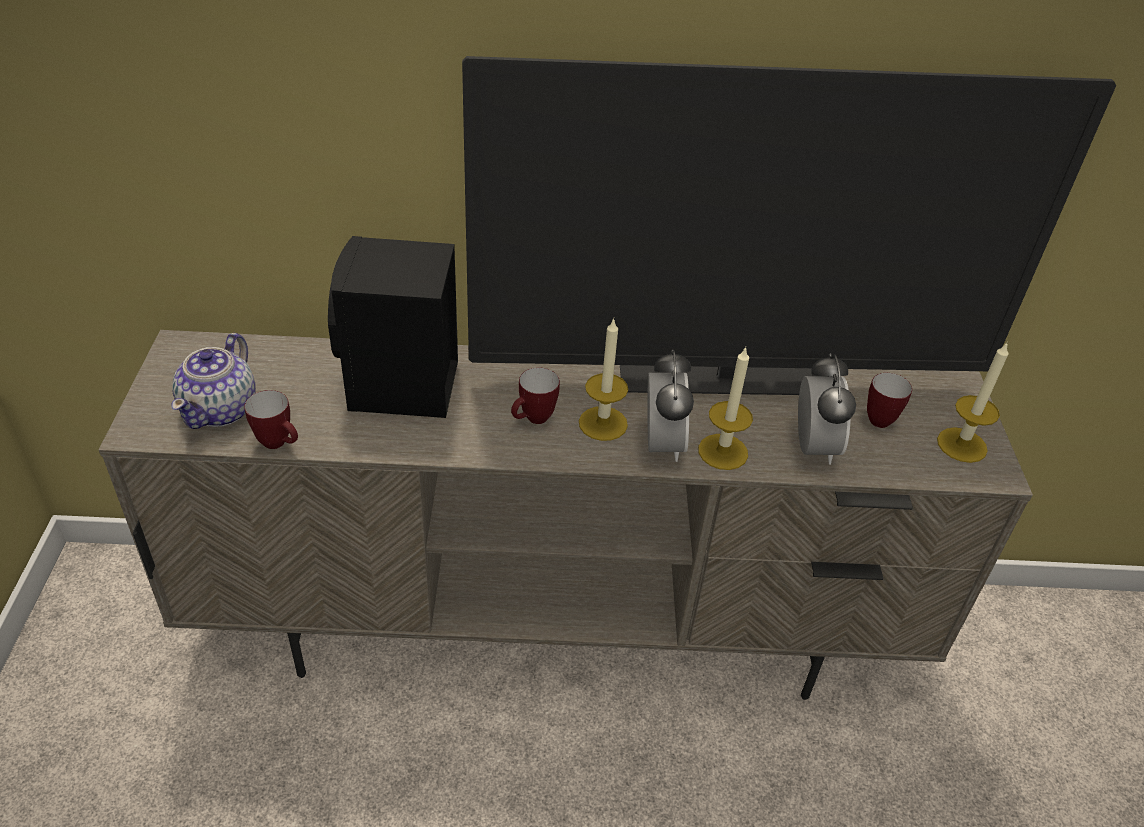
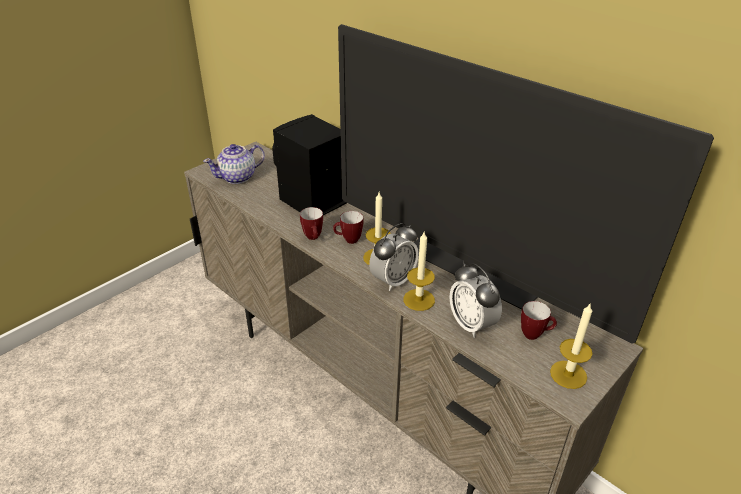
camera: 45 degrees right, 5 degrees down
(279, 444) = (240, 199): mug -> mug (313, 238)
(813, 447) = (471, 324): alarm clock -> alarm clock turned 105 degrees clockwise

